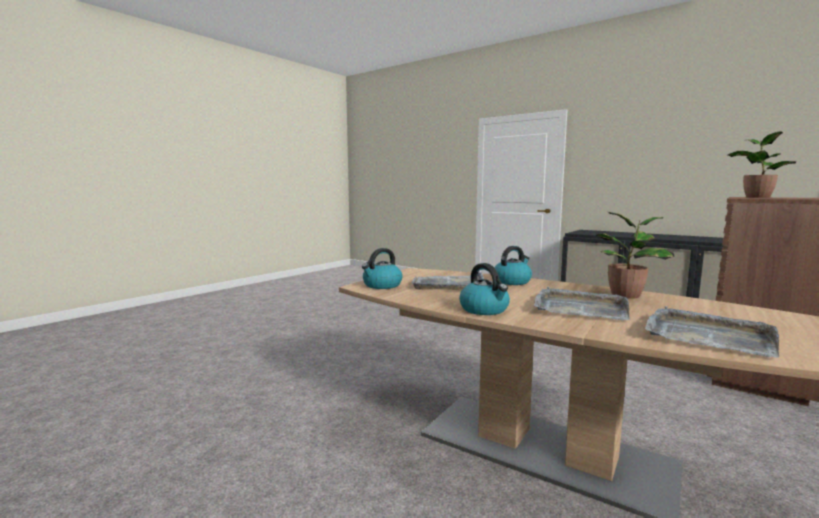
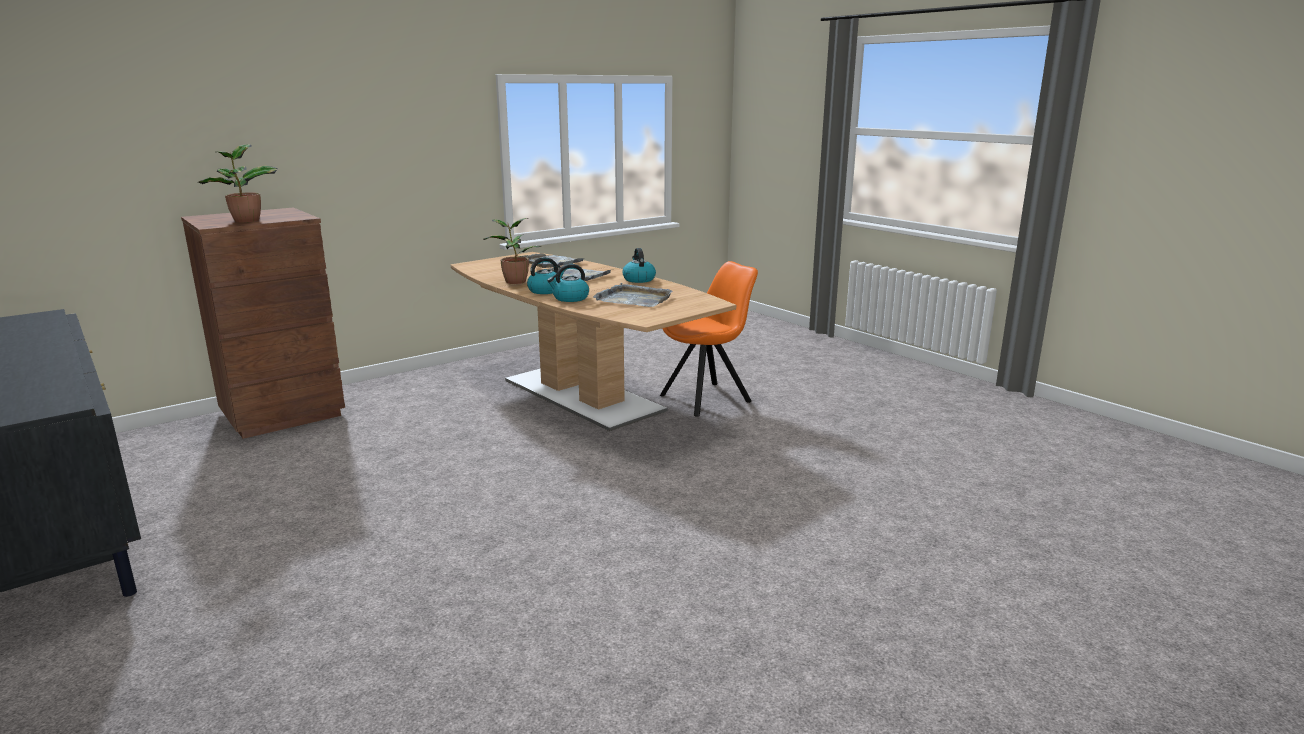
camera: 165 degrees left, 10 degrees up
(380, 468) = (706, 399): none -> orange chair
(382, 285) = (695, 302): kettle -> kettle (546, 290)

